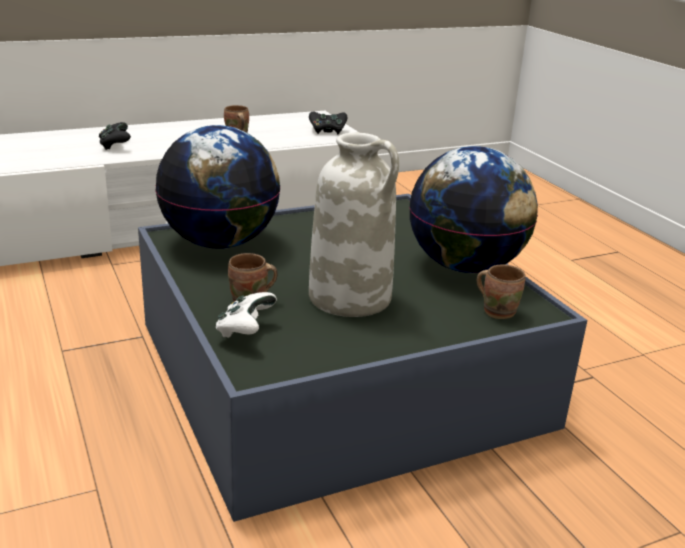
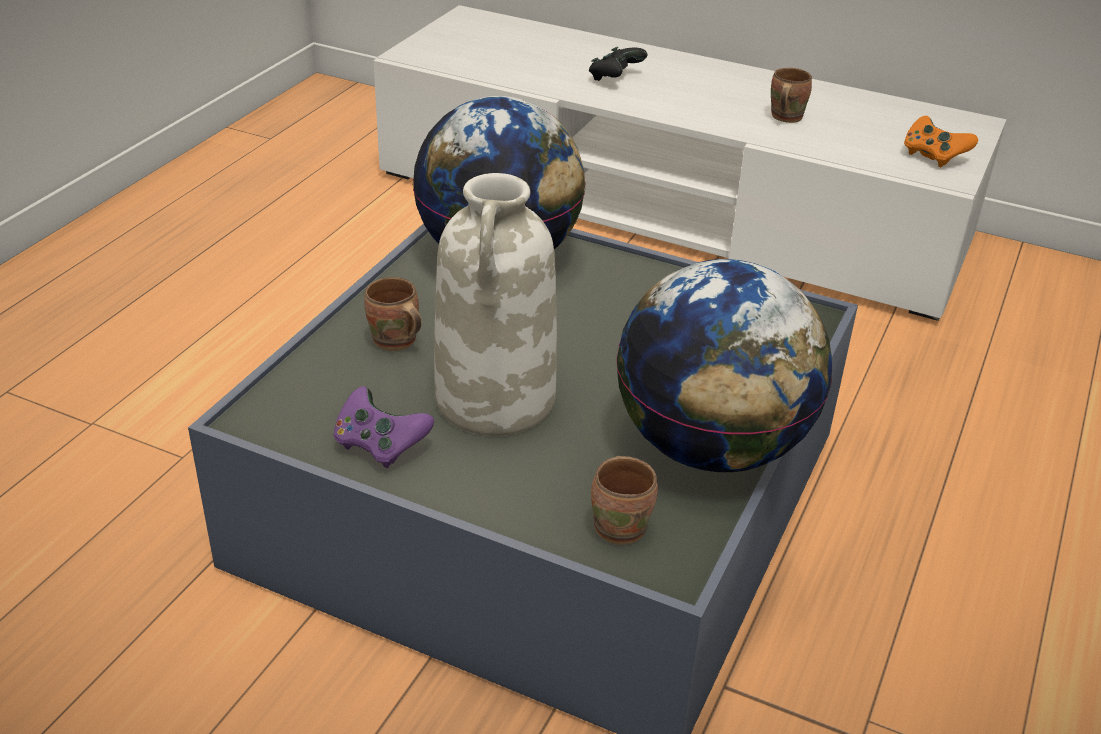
camera: 50 degrees right, 10 degrees up
(245, 330) = (324, 369): white game controller -> none
(327, 131) = (933, 156): black game controller -> orange game controller
(343, 345) = (380, 446): none -> purple game controller

